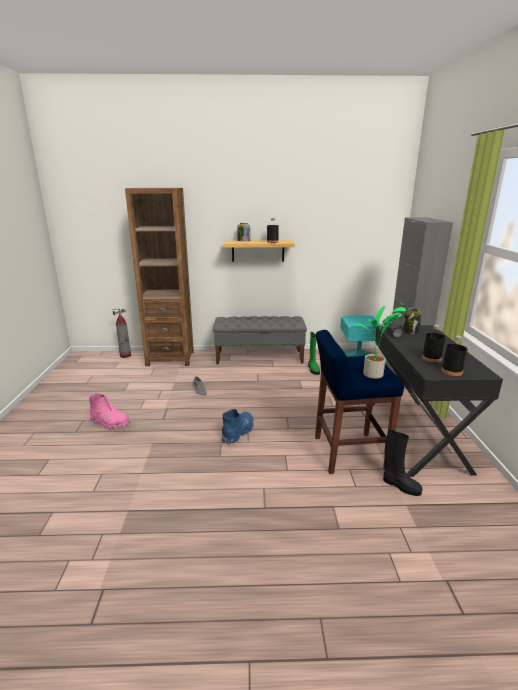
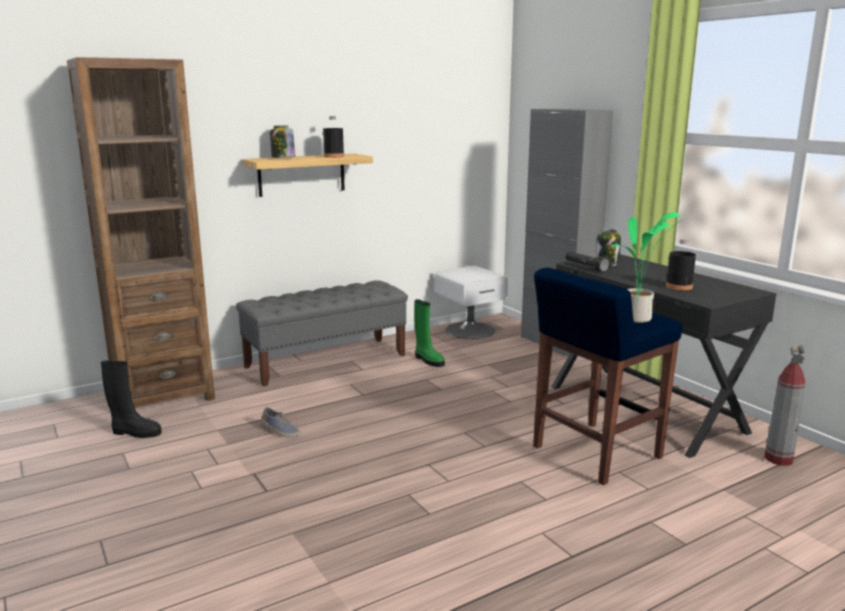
camera: 30 degrees left, 5 degrees down
(110, 423) = (167, 527): pink boot -> none
(125, 356) = (58, 411): fire extinguisher -> fire extinguisher (778, 459)
(238, 432) = (418, 473): blue boot -> none
(358, 355) = (469, 330): turquoise nightstand -> white nightstand
(400, 485) = (693, 470): black boot -> black boot (135, 432)
(452, 371) = (721, 295): black bottle -> none

